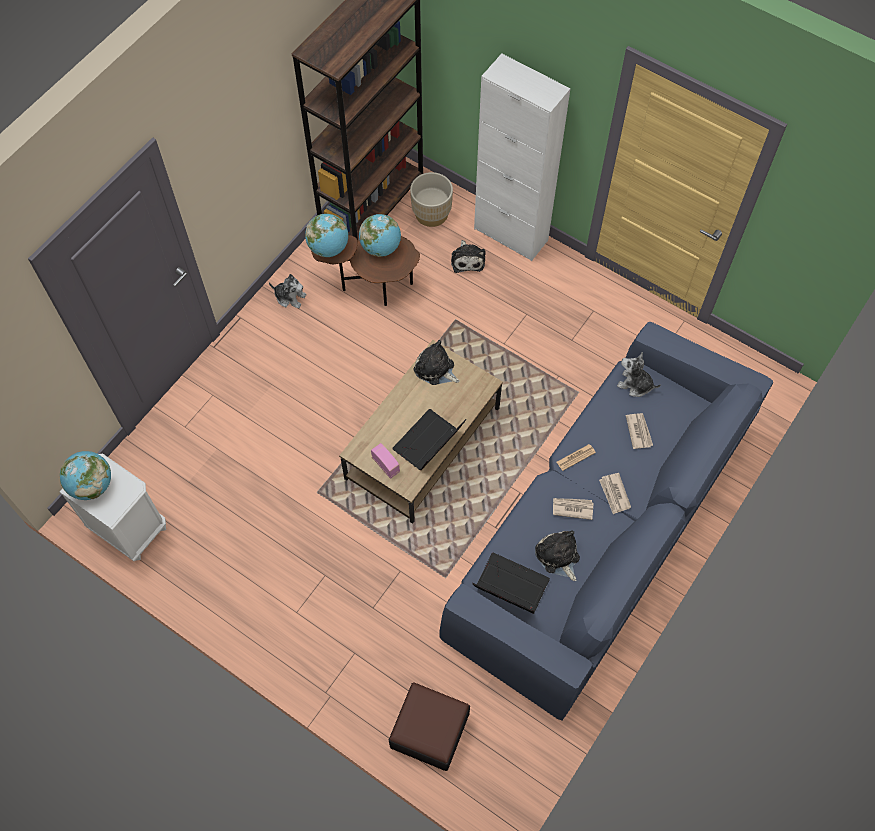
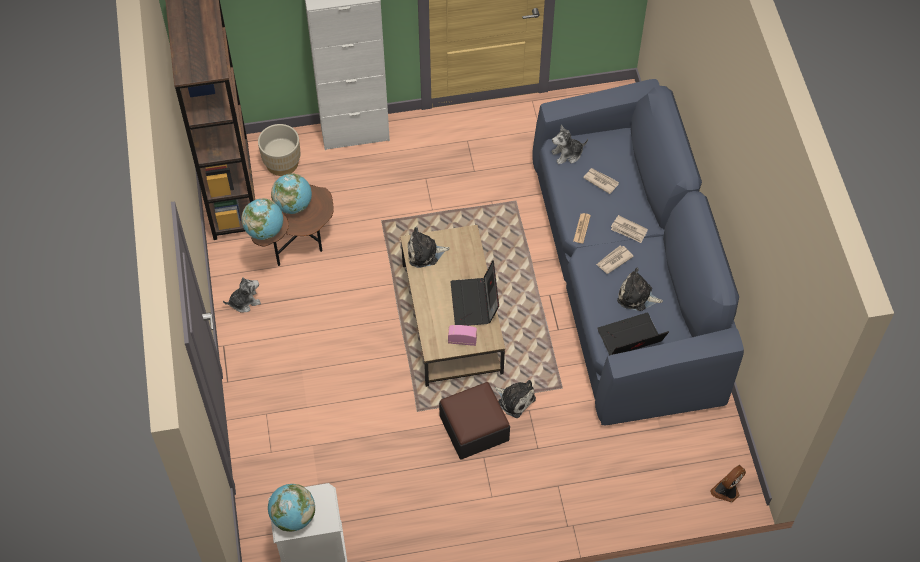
camera: 45 degrees left, 5 degrees down
(429, 730) = (656, 486): ottoman -> ottoman (474, 428)
(467, 259) = (344, 174): plush toy -> plush toy (514, 399)
(482, 793) = (726, 491): none -> fan

